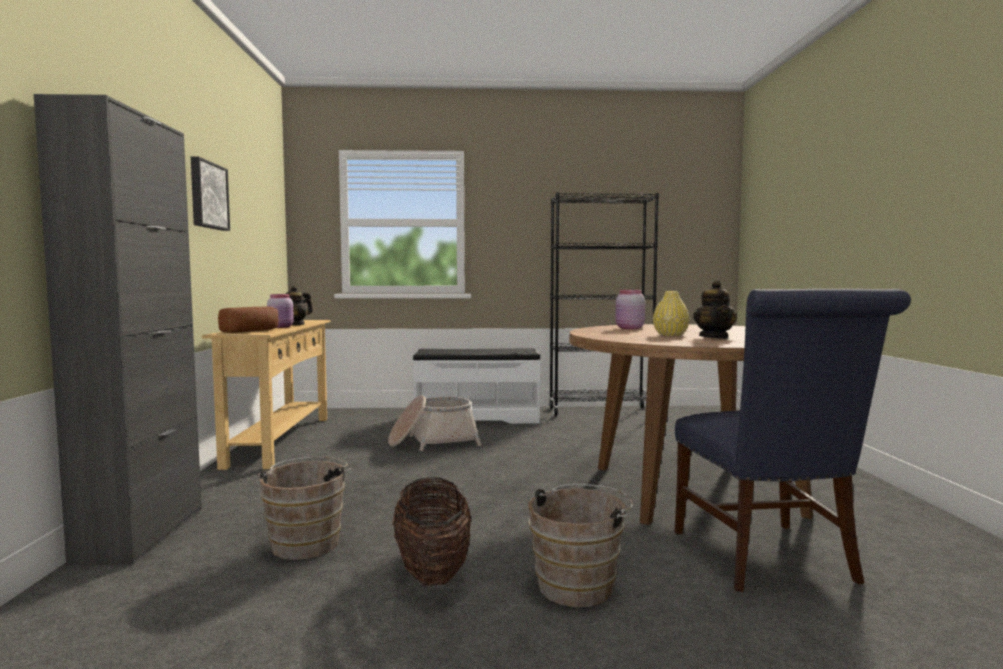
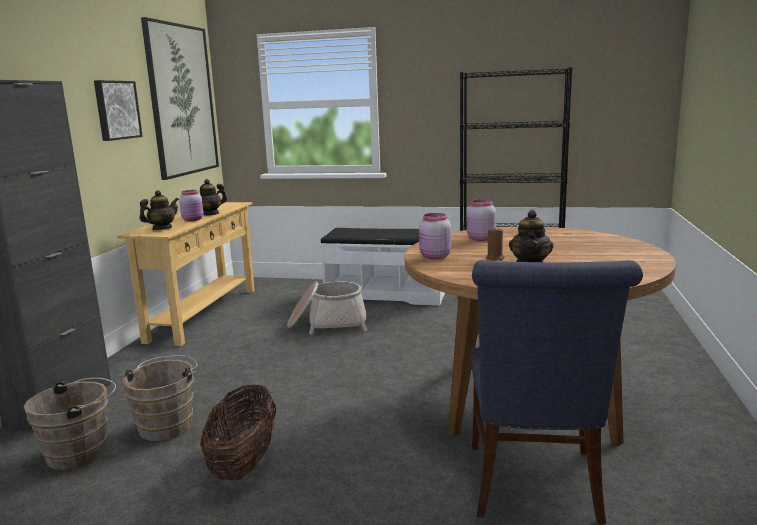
camera: 15 degrees right, 10 degrees up
(253, 331) = (162, 229): bread -> teapot
(261, 205) = (182, 100): none -> picture
(579, 584) = (349, 492): brown bucket -> brown bucket (82, 452)
(608, 335) = (434, 256): none -> pink jar
(670, 335) = (495, 258): yellow vase -> brown candle

